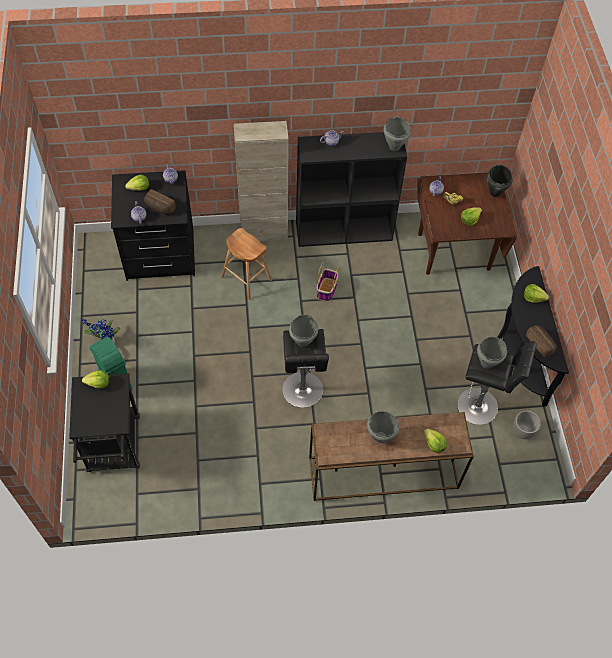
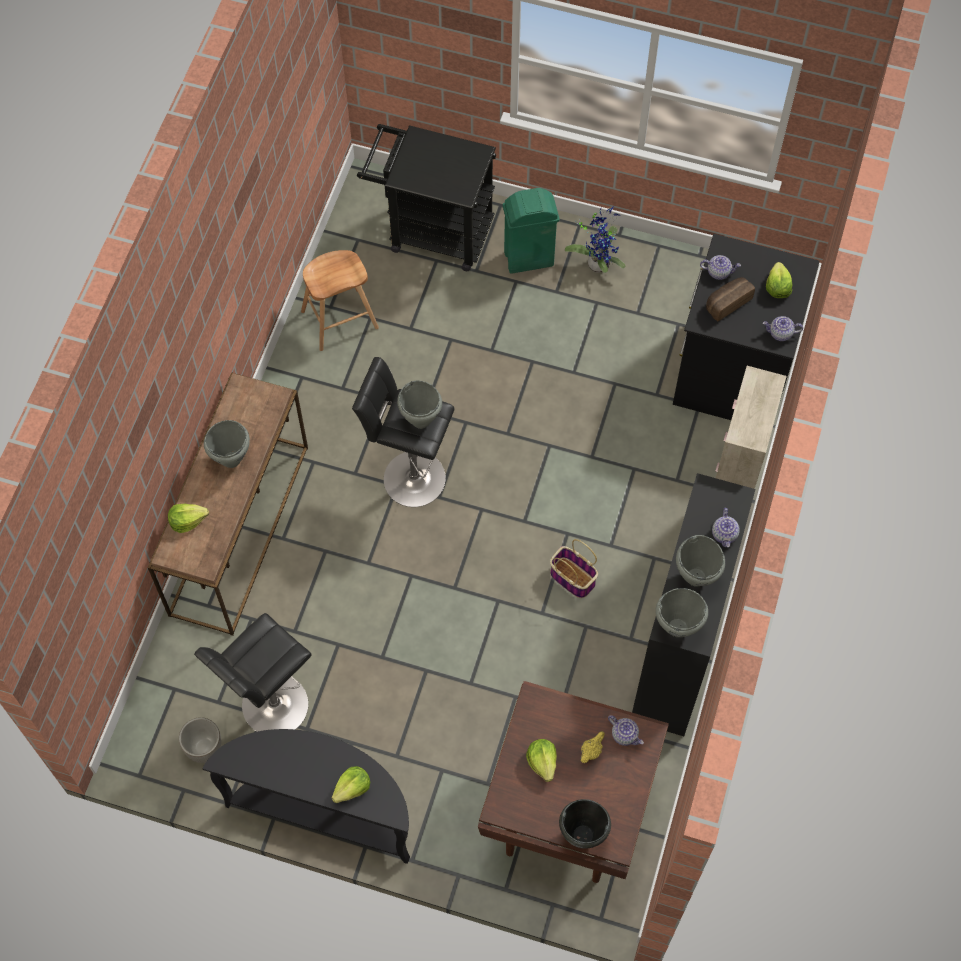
camera: 115 degrees right, 5 degrees up
(98, 383) = (472, 171): lettuce -> none
(246, 278) = (640, 473): brown stool -> brown stool (339, 320)
(486, 363) = (269, 648): grey cooking pot -> grey cooking pot (696, 577)
(541, 343) = (268, 753): bread -> none

